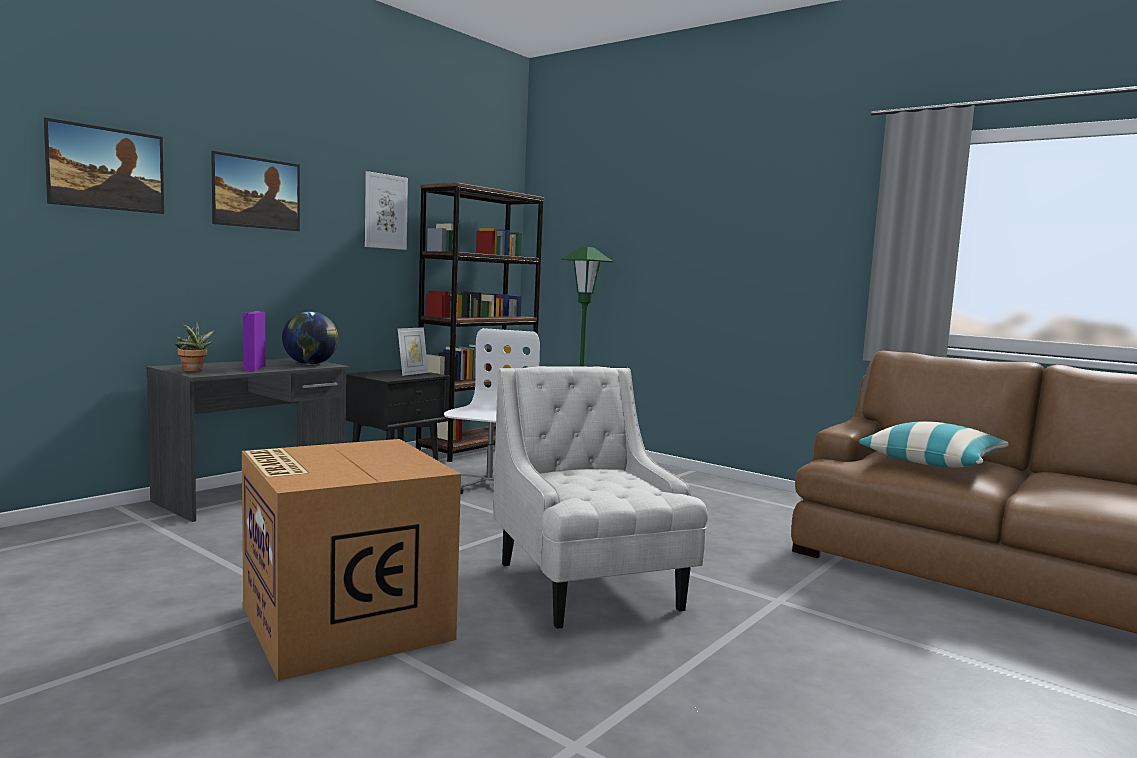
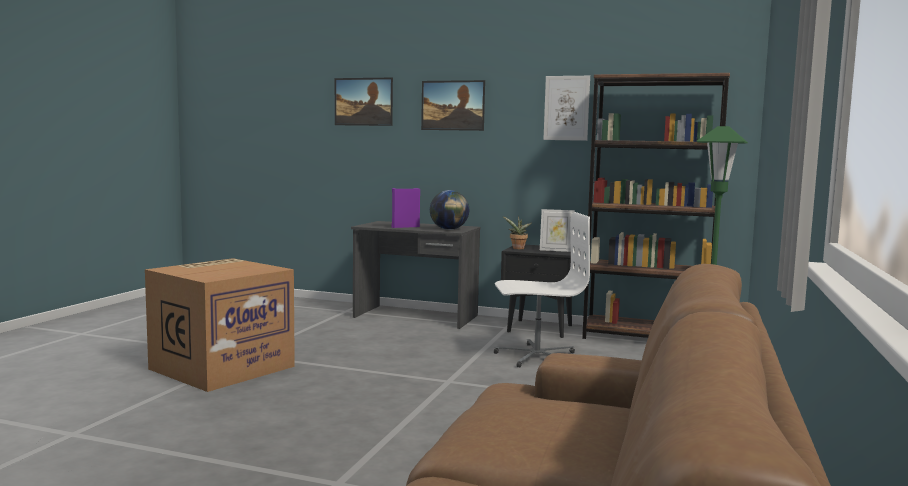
camera: 70 degrees right, 0 degrees up
(193, 370) = (374, 224): potted plant -> potted plant (517, 248)
(589, 587) = (318, 413): white armchair -> none
(932, 461) = (539, 420): pillow -> none

